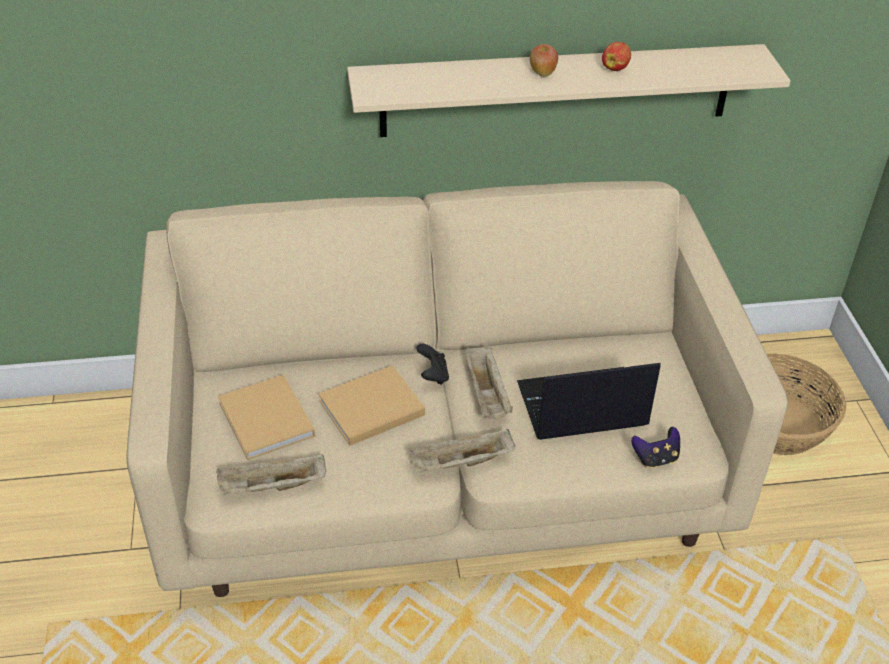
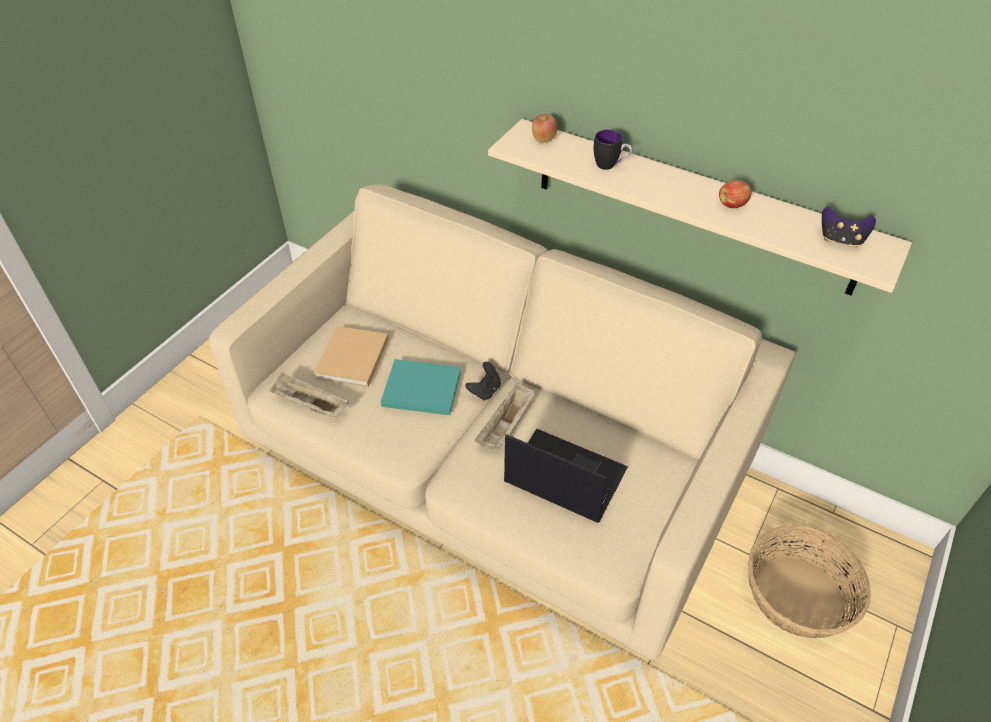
camera: 40 degrees right, 5 degrees up
(369, 409) = (419, 389): beige book -> turquoise book
(460, 463) = (436, 464): beige tray -> none
(481, 76) = (610, 166): none -> mug
(542, 73) = (663, 183): apple -> apple (543, 140)
(655, 458) = (577, 552): game controller -> game controller (841, 240)

